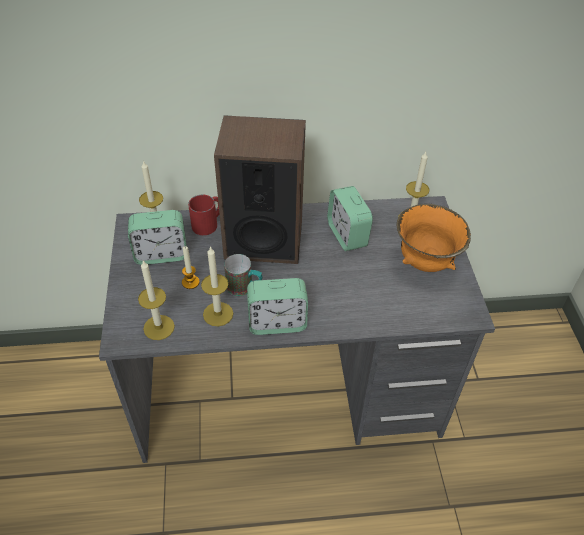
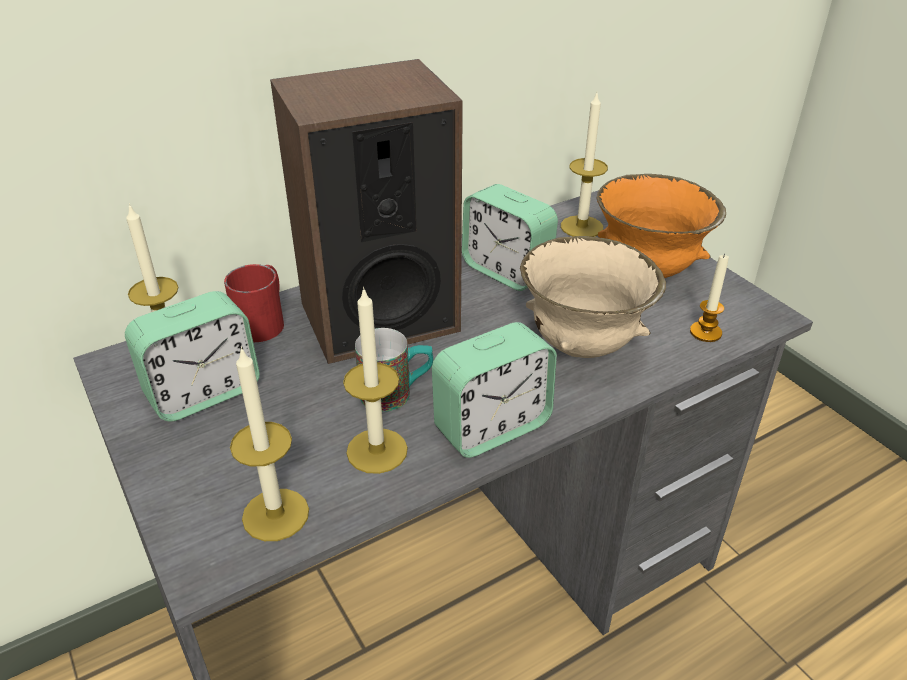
camera: 25 degrees left, 10 degrees down
(190, 282) = (290, 418): candle -> candle (705, 332)
(352, 296) = (581, 347): none -> beige bowl

